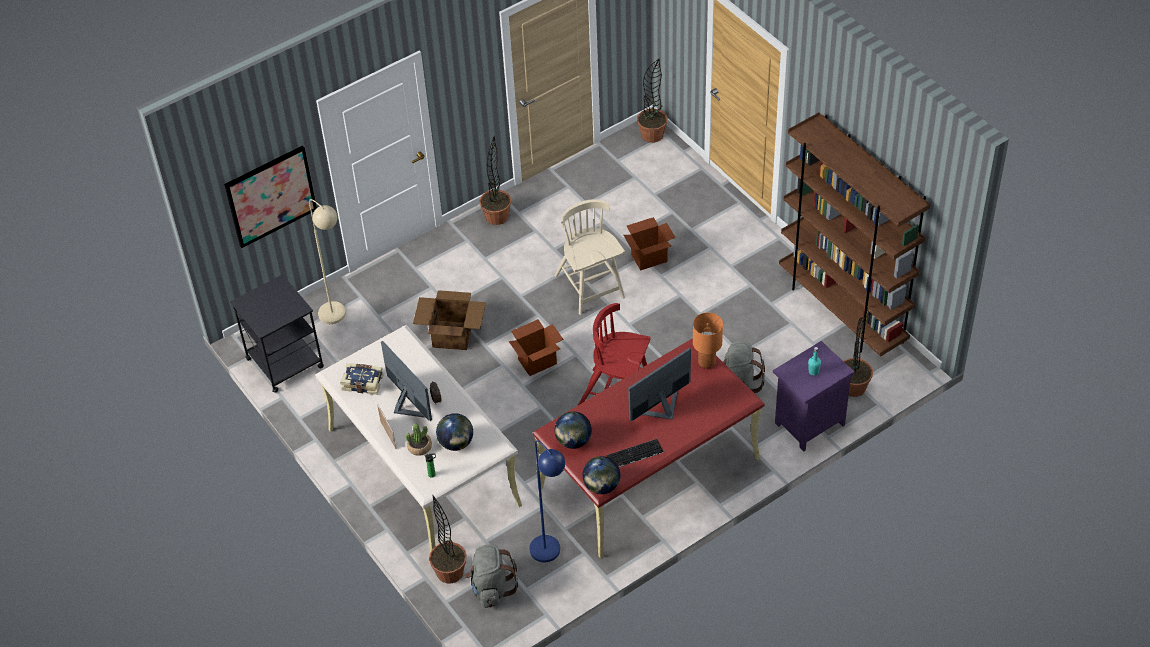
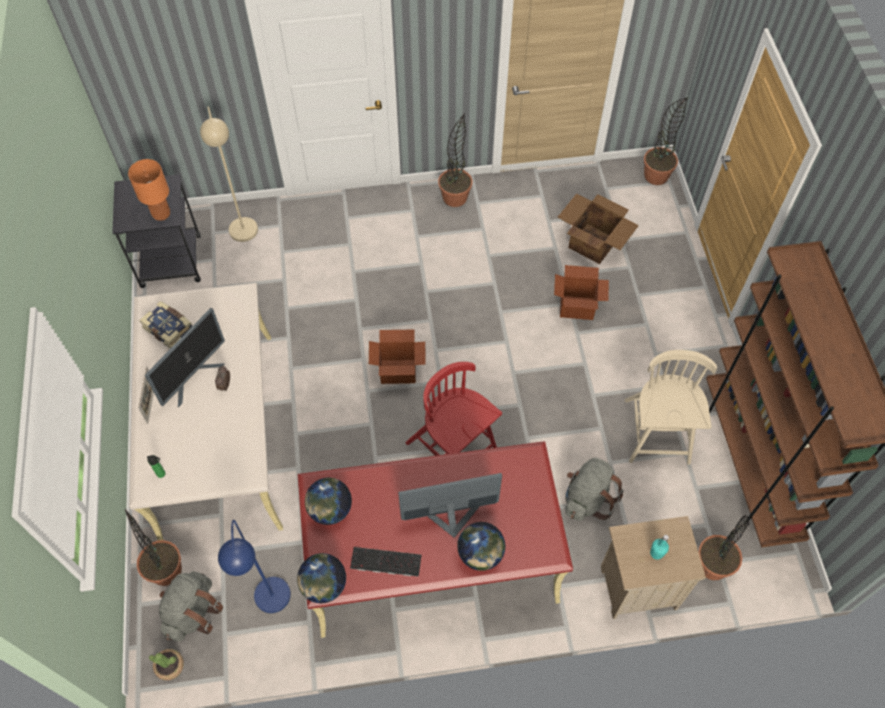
camera: 25 degrees right, 10 degrees up
(270, 196) = (184, 87): picture -> none
(407, 405) = (193, 377): monitor -> monitor turned 45 degrees clockwise
(419, 447) = (172, 433): potted plant -> potted plant (169, 665)
(451, 335) = (336, 303): cardboard box -> cardboard box (592, 243)
(456, 443) = (210, 448): globe -> globe (480, 554)
(590, 287) = (499, 313): beige chair -> beige chair (657, 433)
(706, 363) = (534, 483): orange table lamp -> orange table lamp (161, 215)
(807, 423) = (636, 585): purple nightstand -> beige nightstand

